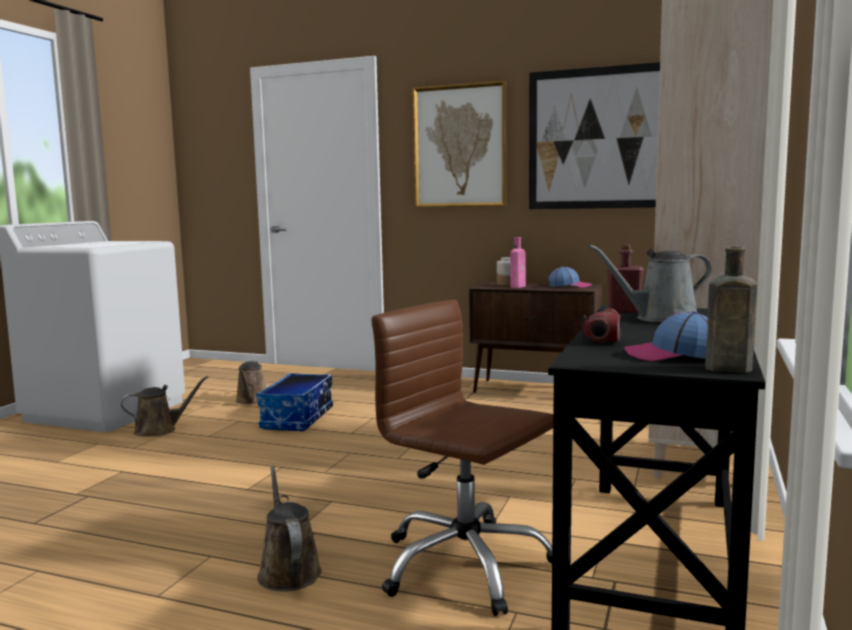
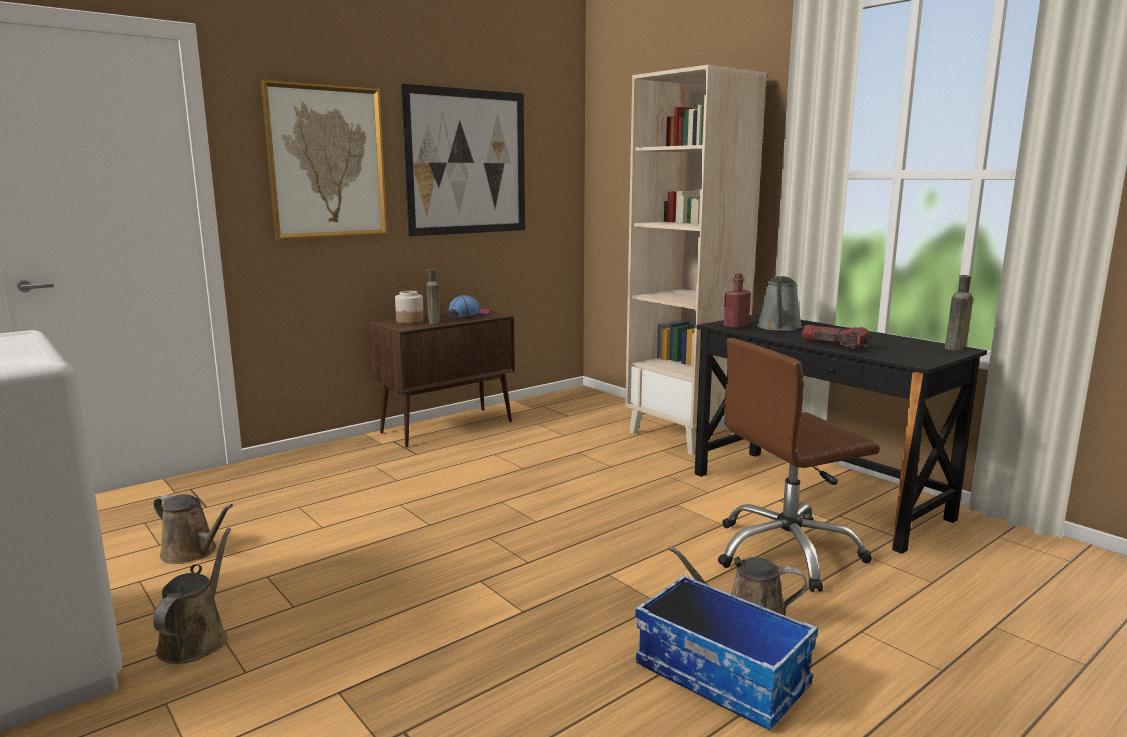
camera: 60 degrees left, 5 degrees up
(298, 418) = (328, 540): storage box -> storage box (723, 676)
(518, 286) = (433, 322): pink bottle -> brown bottle
(673, 355) = (908, 347): cap -> none

